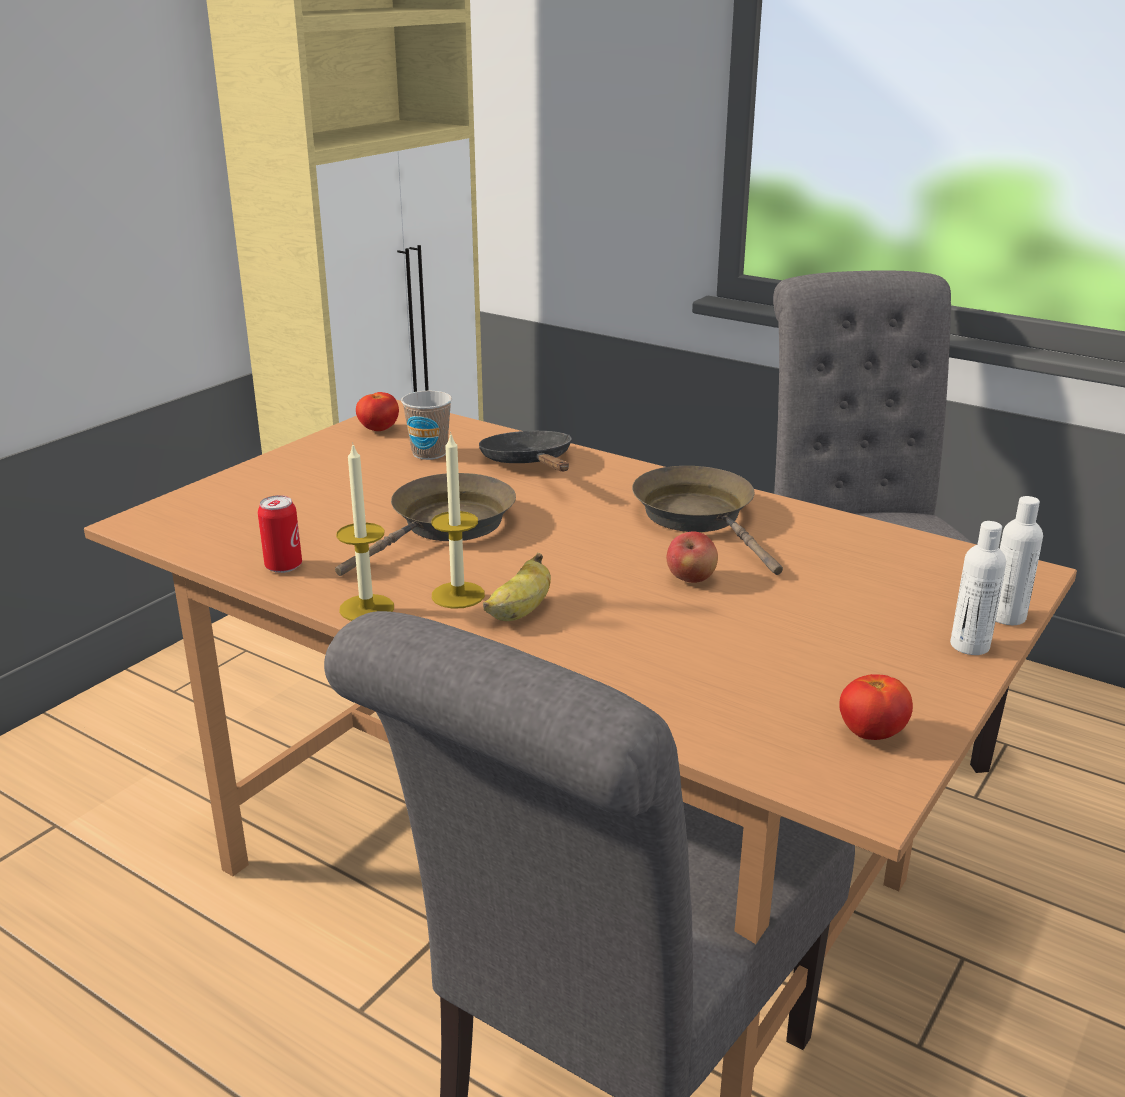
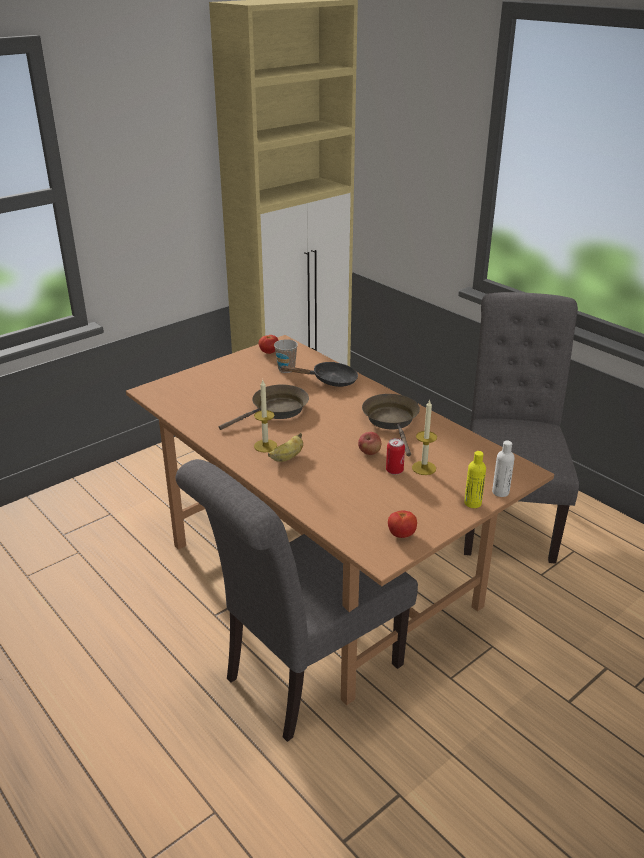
camera: 15 degrees right, 5 degrees up
(283, 566) = (199, 421): can -> can (394, 470)
(366, 608) = (225, 446): candle -> candle (424, 468)
(529, 463) = (329, 380): black frying pan -> black frying pan turned 90 degrees clockwise
(970, 646) = (472, 503): white bottle -> yellow bottle

